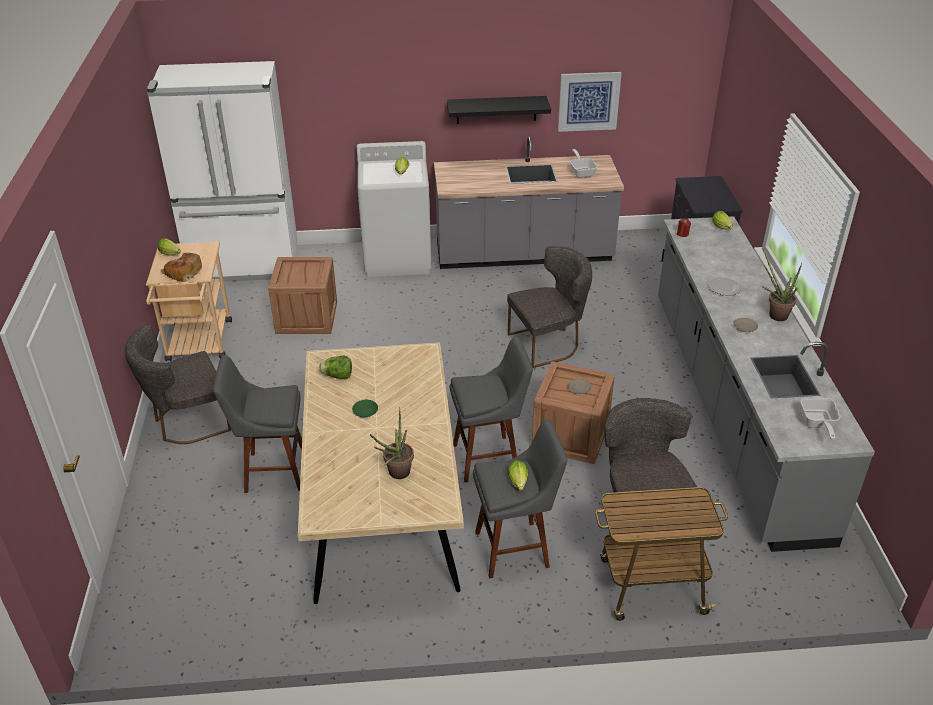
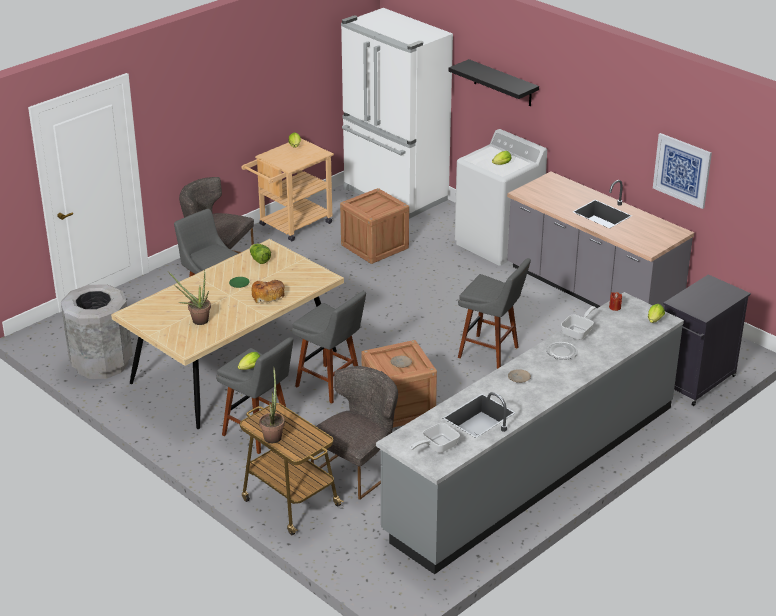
camera: 50 degrees right, 5 degrees down
(183, 272) = (282, 160): bread -> bread (267, 295)
(248, 609) = (101, 363): none -> grey trash can
(496, 109) = (606, 144): black shelf -> black shelf (502, 83)
(548, 344) = (491, 353): grey chair -> grey stool
(581, 172) = (642, 232): frying pan -> frying pan (579, 332)
(774, 314) = (558, 385): potted plant -> potted plant (273, 435)

